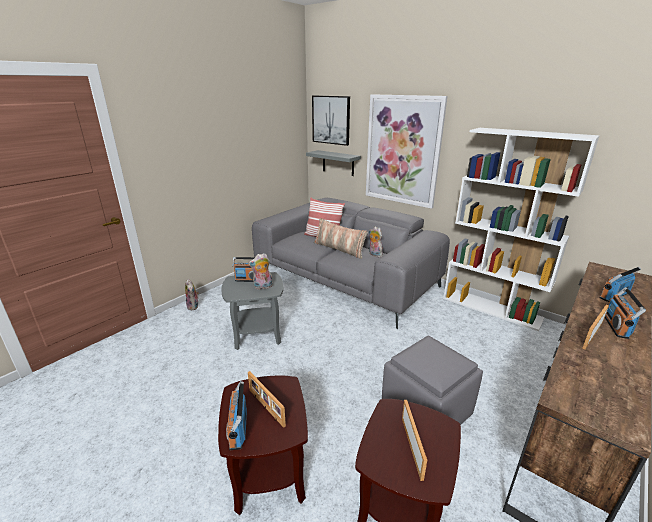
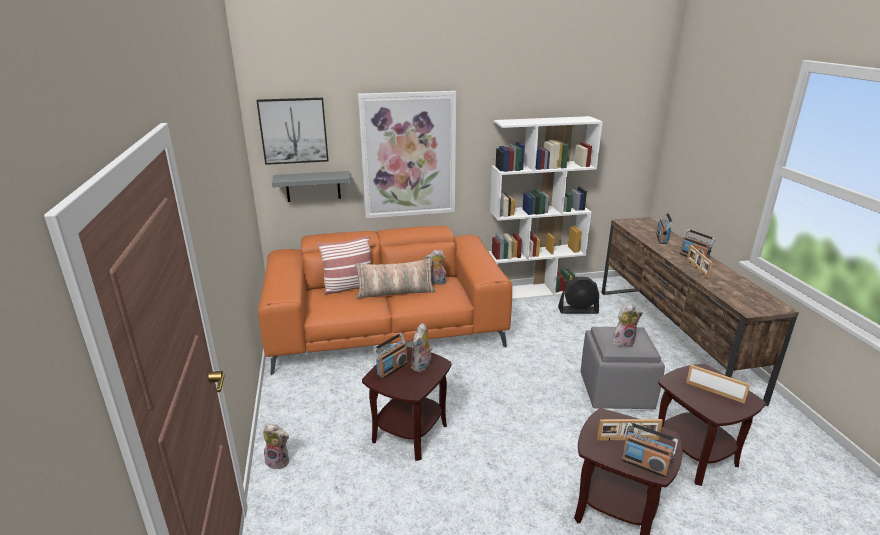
camera: 50 degrees left, 0 degrees up
(257, 334) = (409, 432): grey side table -> brown side table
(345, 278) = (386, 328): grey sofa -> orange sofa
(425, 359) = (623, 342): none -> plush toy
(508, 340) = (578, 310): none -> black fan

